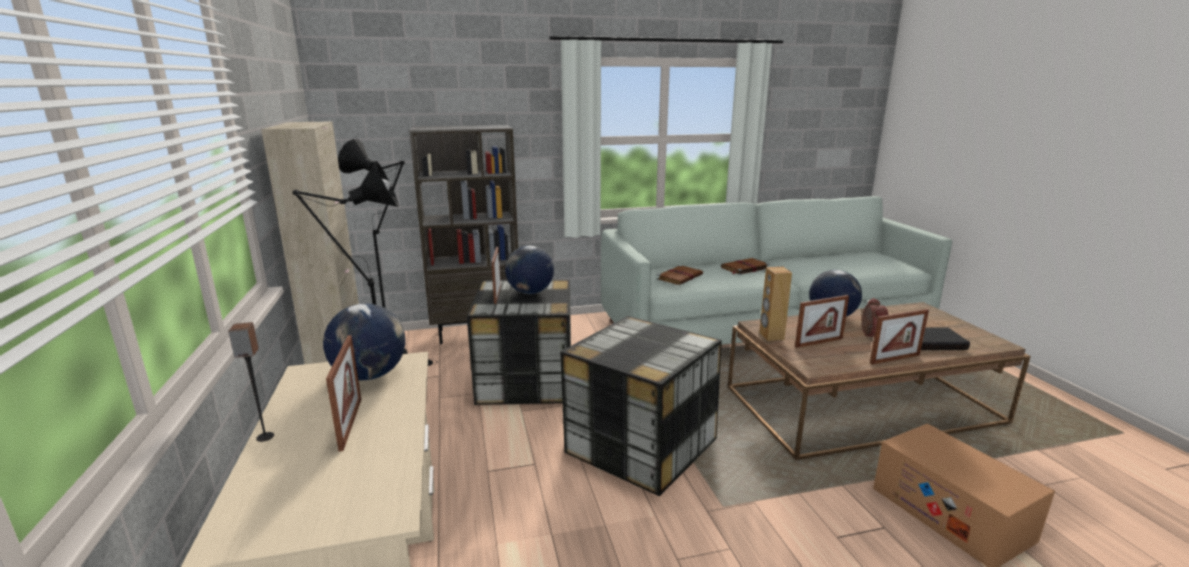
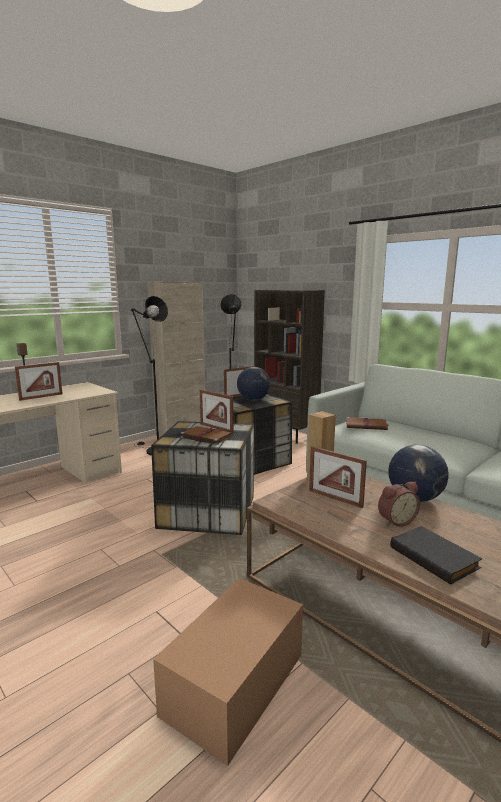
camera: 60 degrees right, 5 degrees down
(371, 375) = (85, 390): globe -> none
(744, 268) = (440, 440): brown book -> brown book (205, 437)
(895, 359) = (347, 537): picture frame -> picture frame (216, 428)

